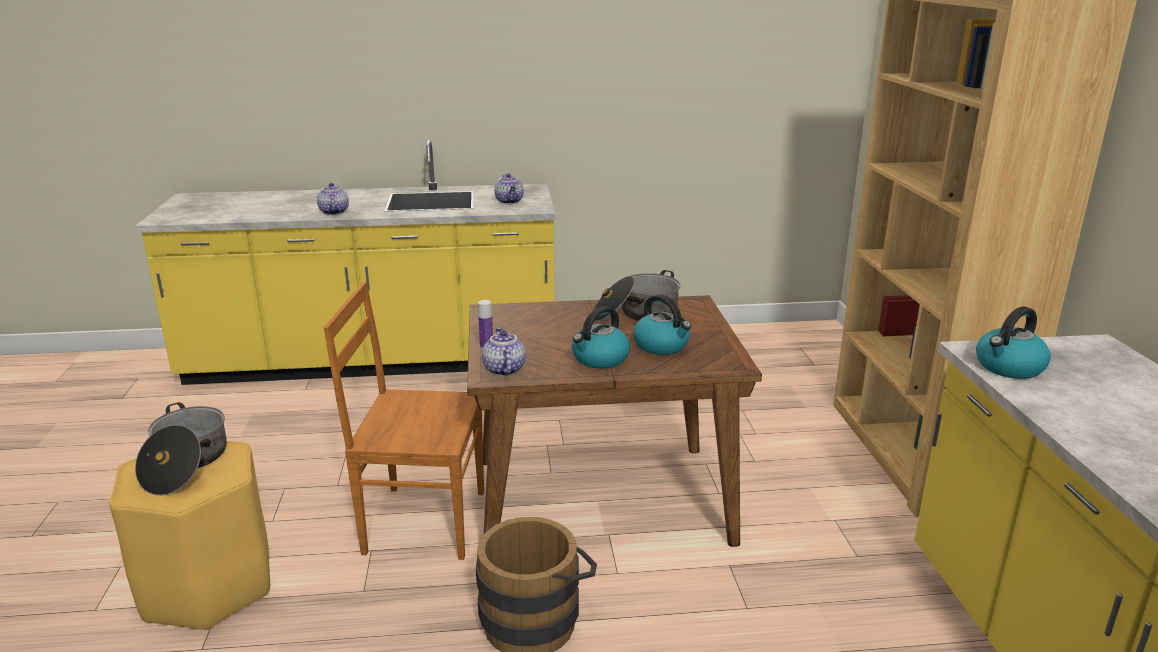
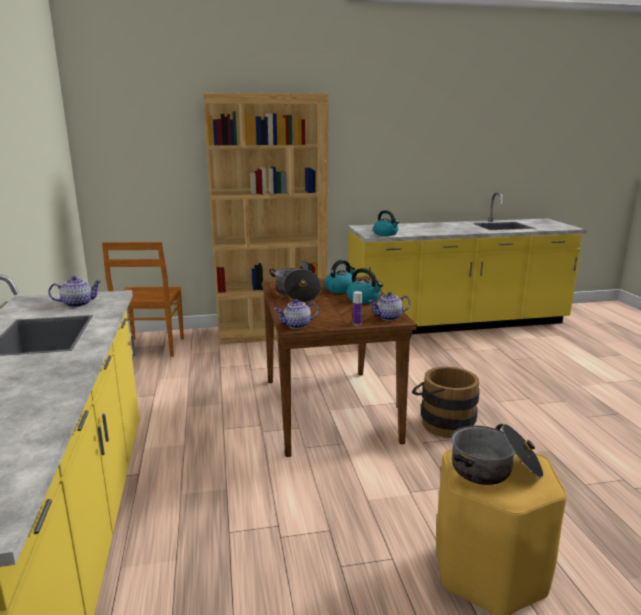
camera: 95 degrees left, 5 degrees down
(333, 212) = (55, 376): teapot -> teapot (296, 325)
(421, 521) = (369, 474): brown chair -> brown chair (151, 348)

